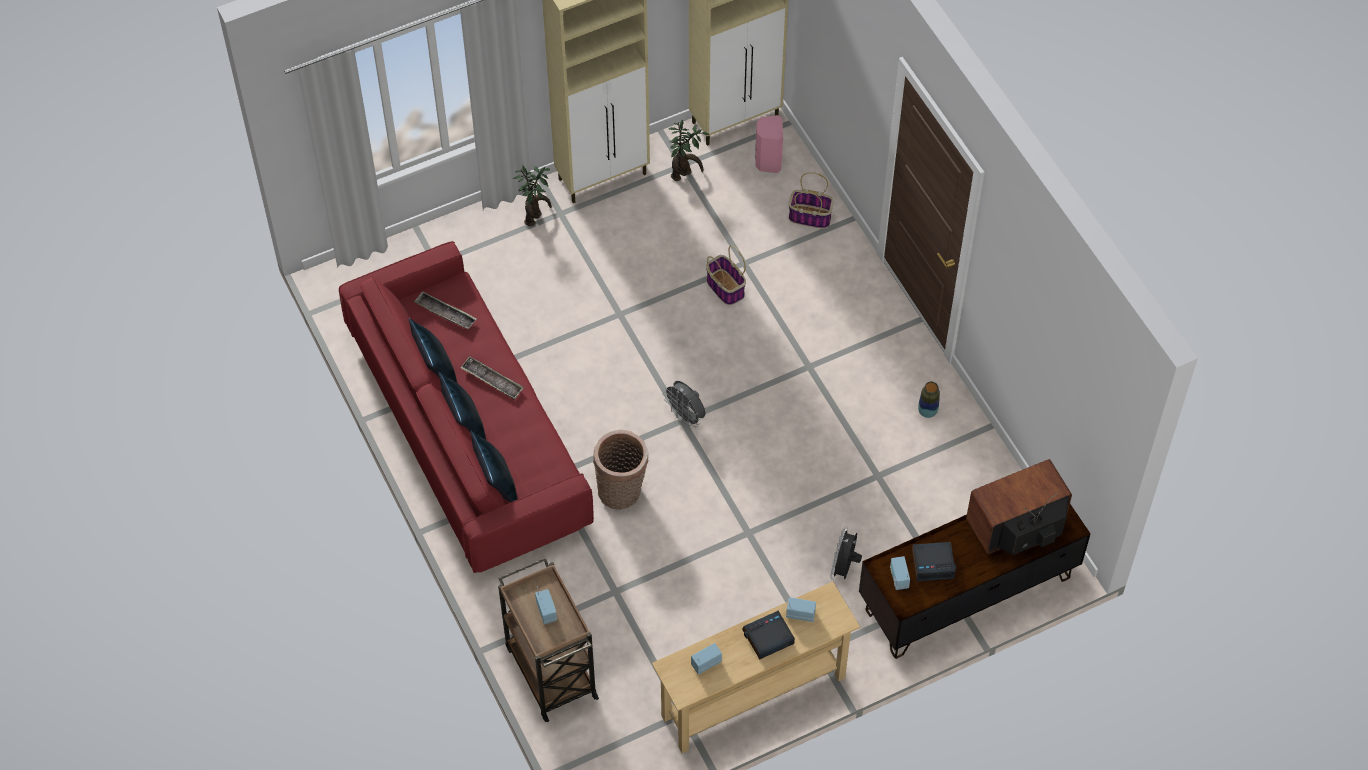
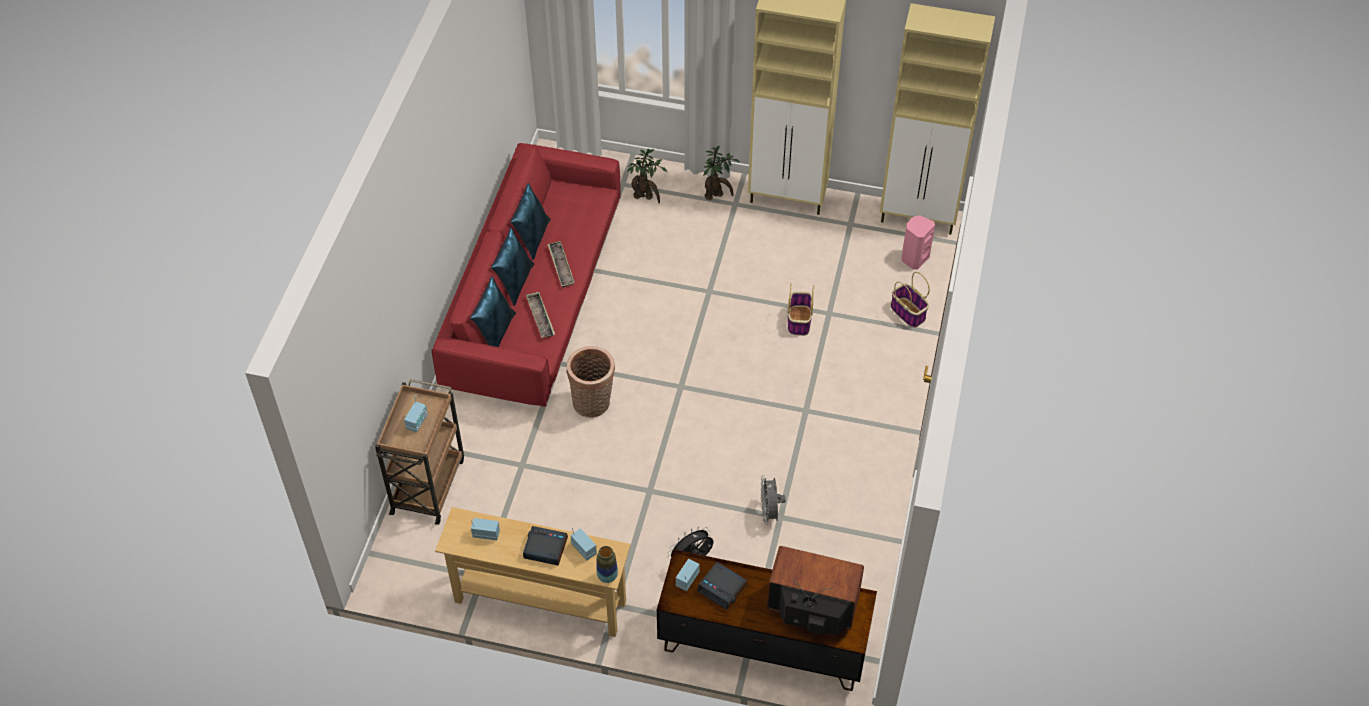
camera: 40 degrees right, 5 degrees down
(445, 313) = (575, 206): tray -> tray (540, 317)
(684, 174) = (846, 230): potted plant -> potted plant (645, 197)
(686, 416) = (686, 385): grey fan -> grey fan (770, 512)
(927, 412) = (861, 499): vase -> vase (607, 576)

